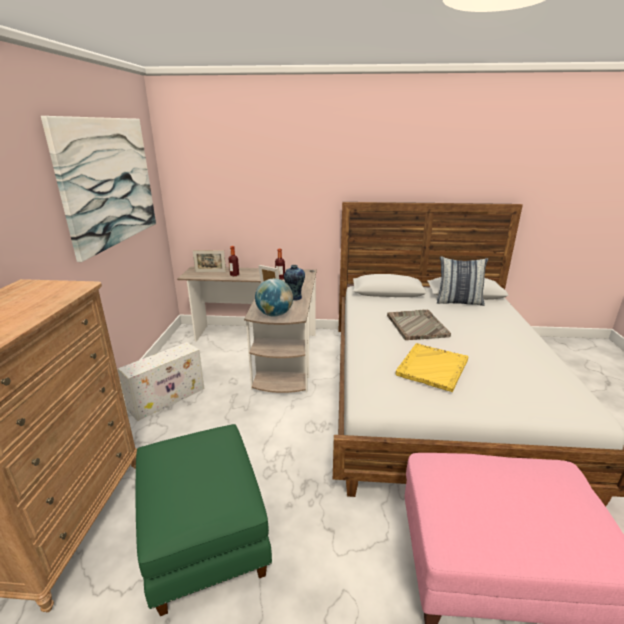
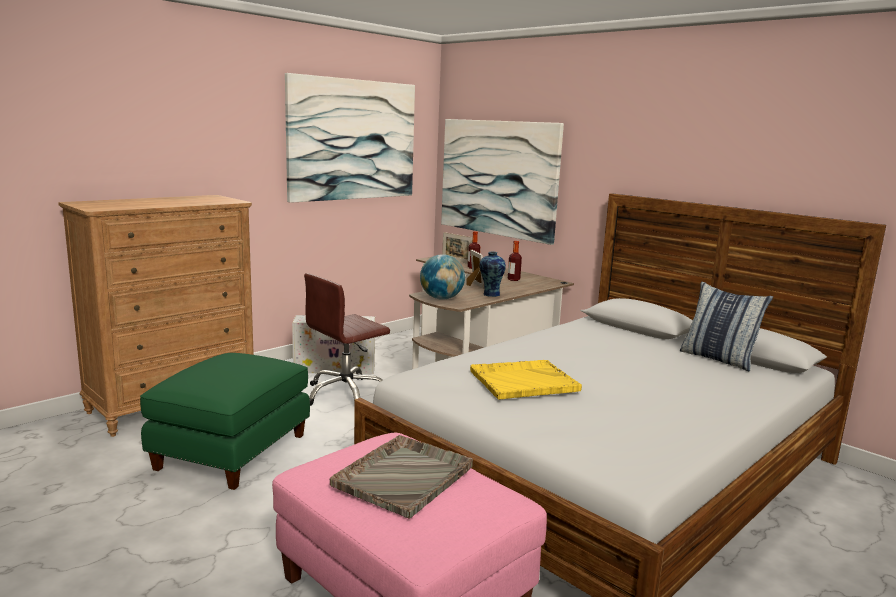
camera: 40 degrees right, 10 degrees down
(212, 419) = (346, 394): none -> brown office chair
(233, 198) = (498, 178): none -> picture
(416, 325) = (596, 356): grey tray -> grey tray (404, 476)

